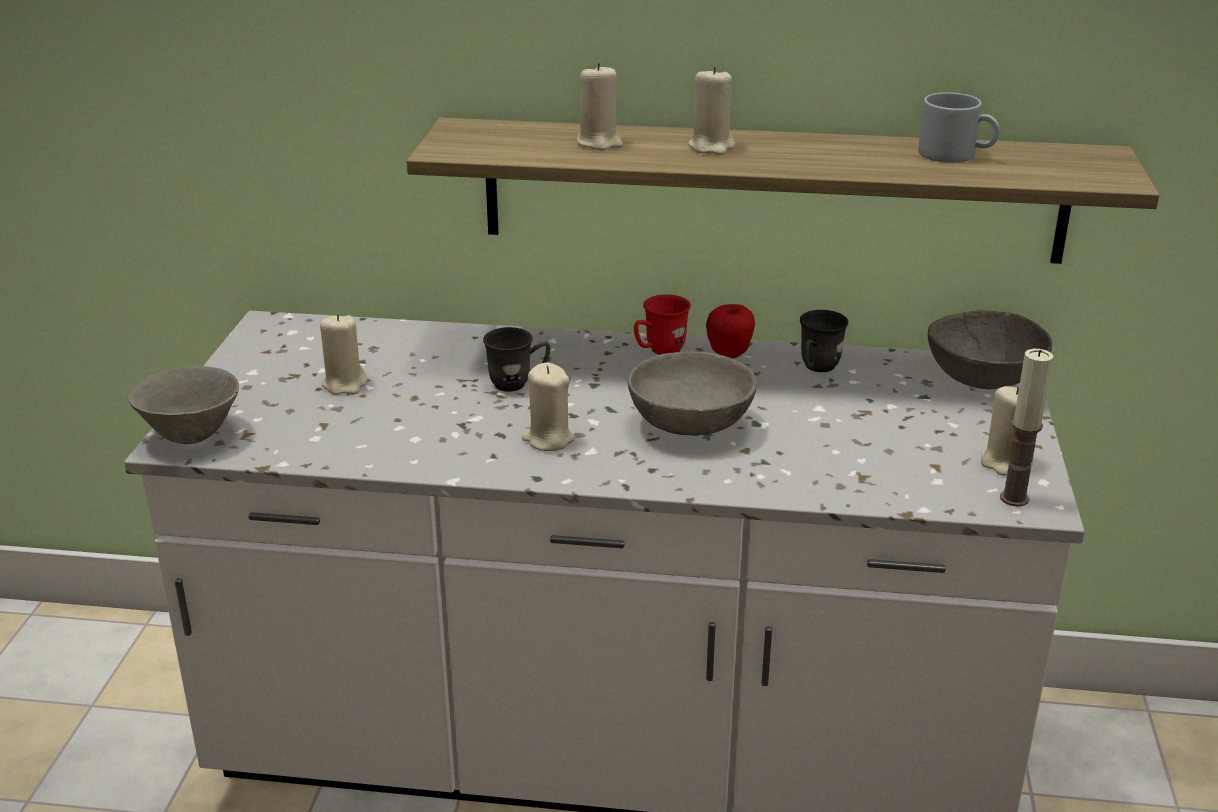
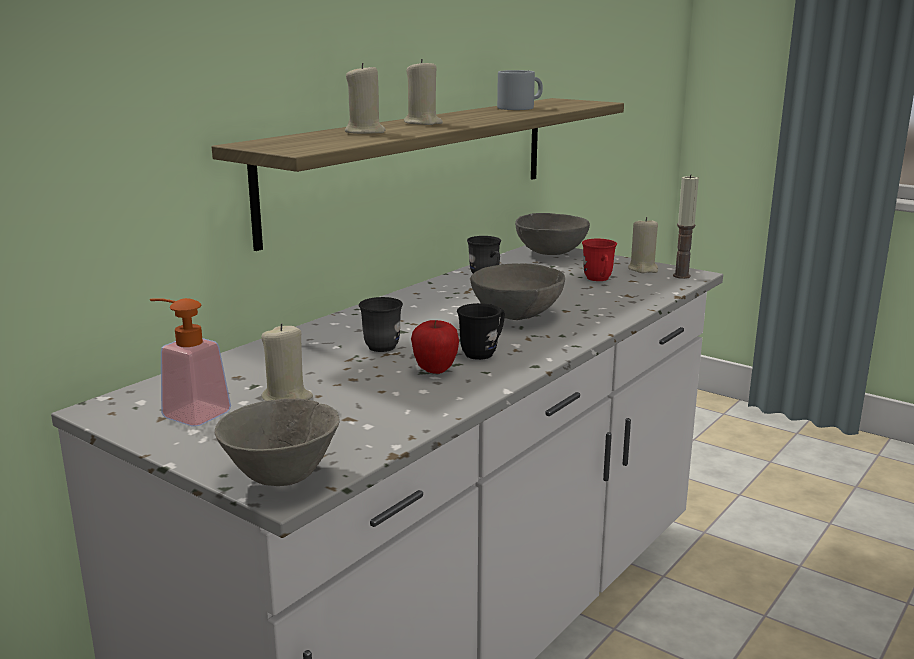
camera: 60 degrees left, 10 degrees down
(285, 357) = (188, 412): none -> soap dispenser
(548, 439) = (484, 352): beige candle -> black mug
(659, 351) = (402, 301): red mug -> red mug (599, 280)
(729, 354) = (436, 288): apple -> apple (435, 370)

